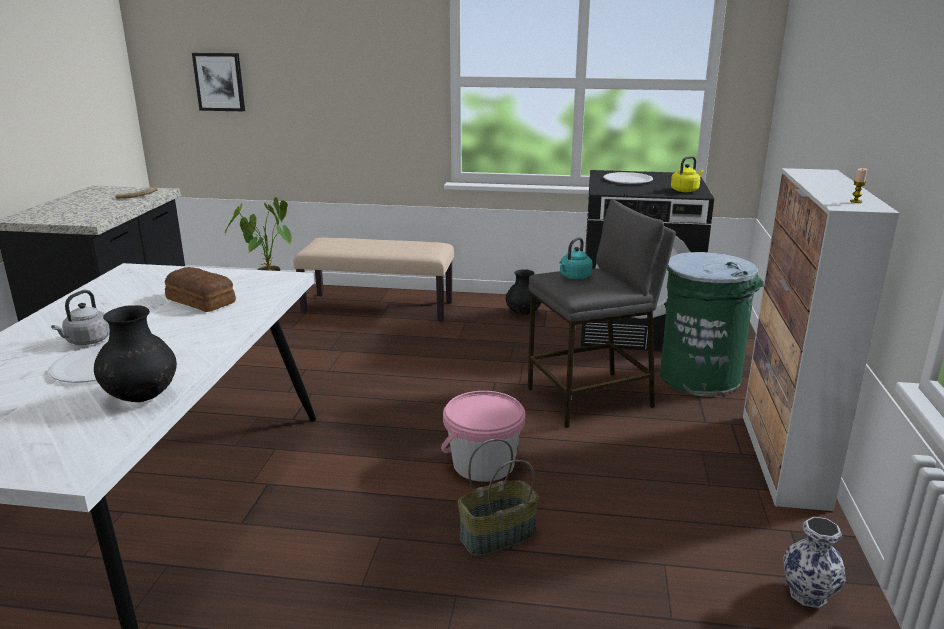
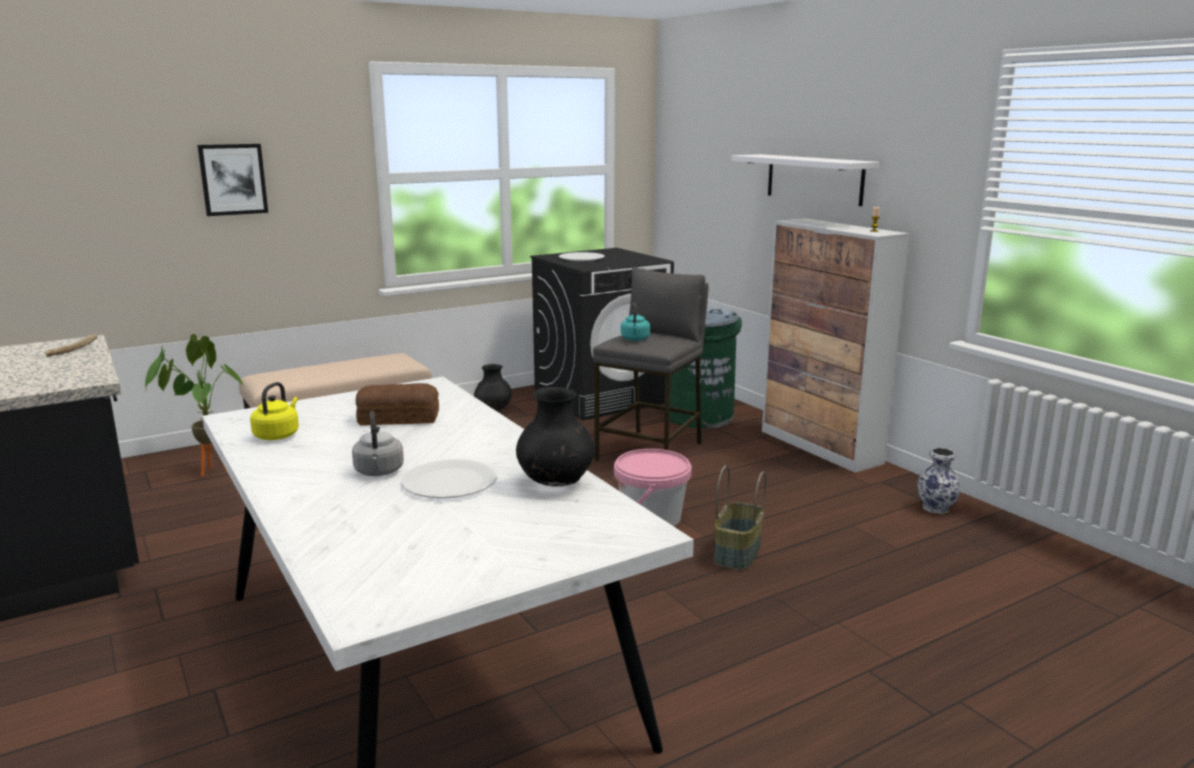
camera: 40 degrees left, 5 degrees down
(219, 82) = (72, 197): picture -> picture (233, 179)
(685, 190) = (642, 259): yellow kettle -> yellow kettle (278, 435)
(856, 119) = (814, 179): none -> white shelf

